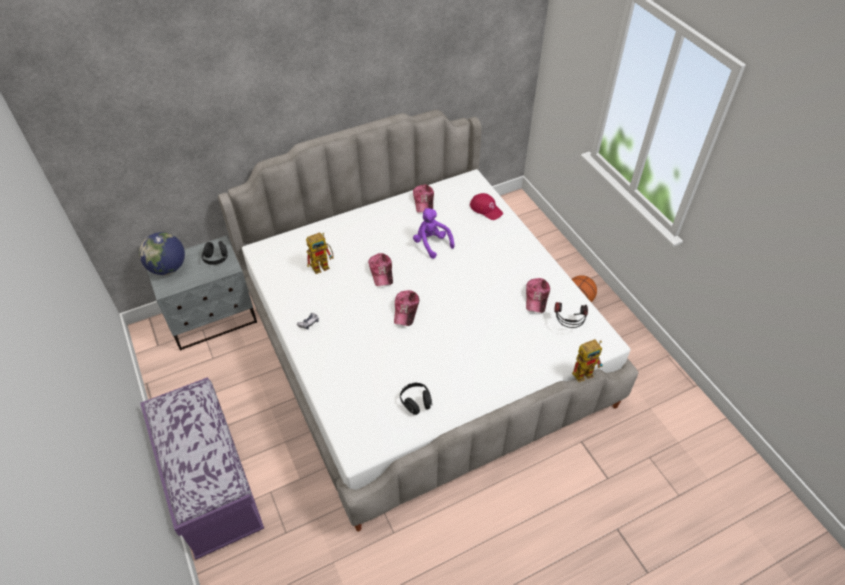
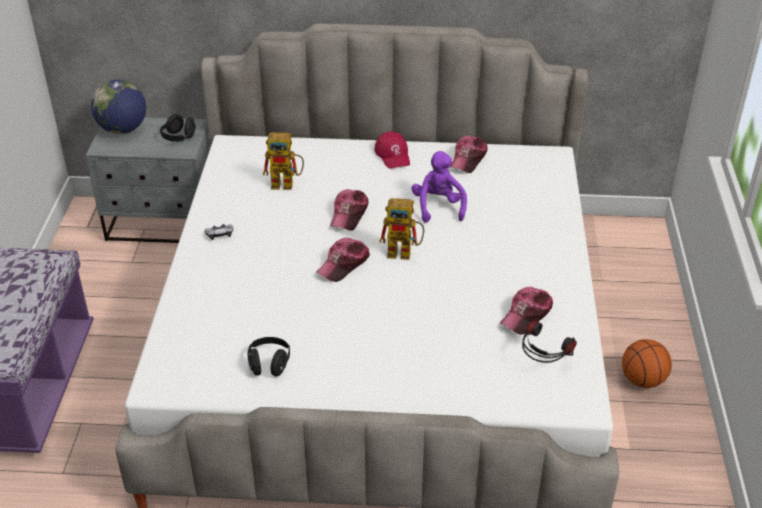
camera: 30 degrees right, 10 degrees down
(486, 209) = (545, 194): red cap -> red cap (393, 155)
(585, 371) = (519, 424): toy robot -> toy robot (405, 252)

